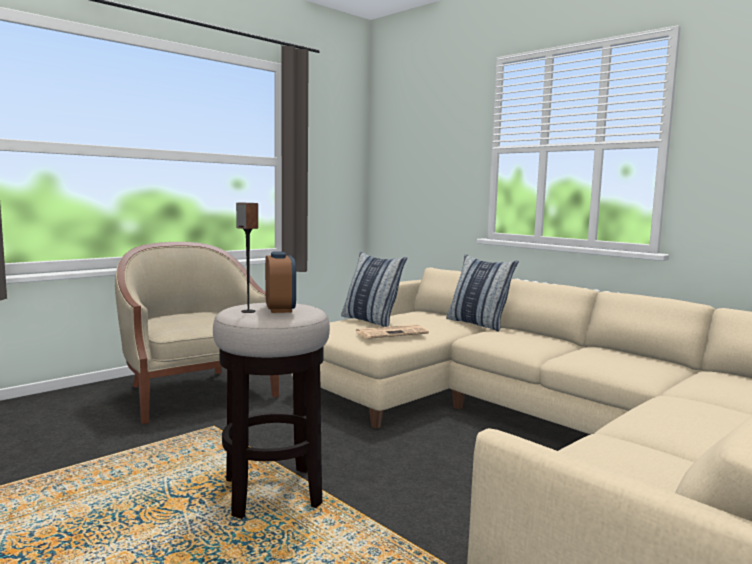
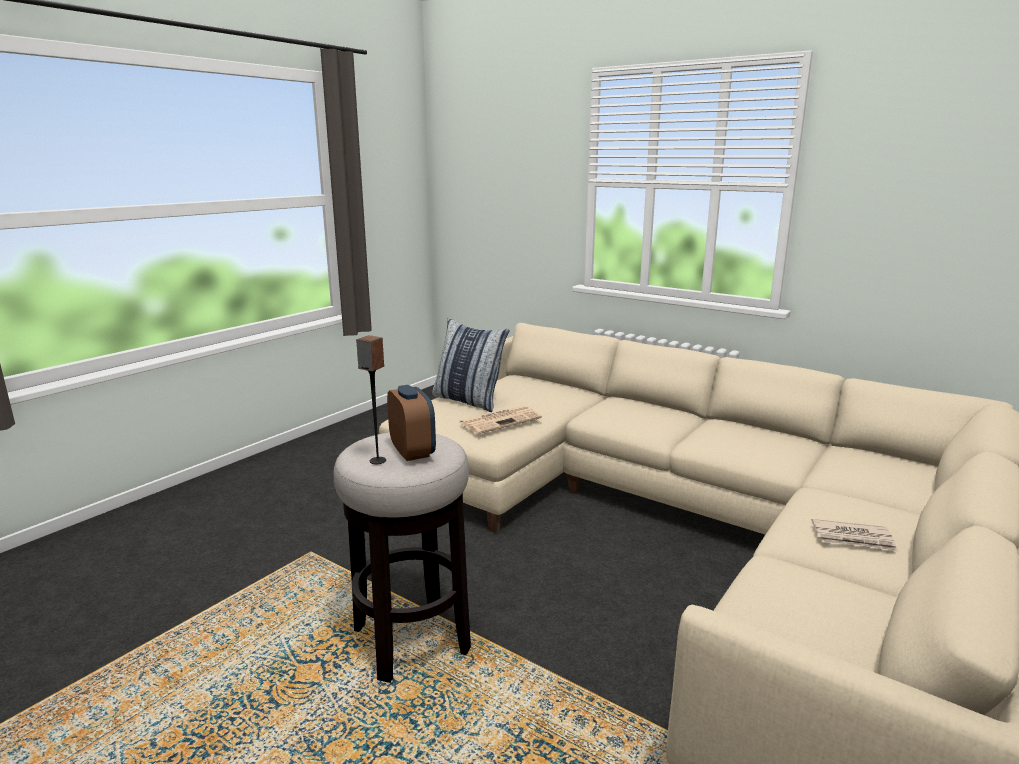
camera: 10 degrees left, 10 degrees up
(196, 393) = (271, 504): beige armchair -> none
(478, 324) = (587, 394): pillow -> none
(694, 426) = (853, 538): none -> newspaper

